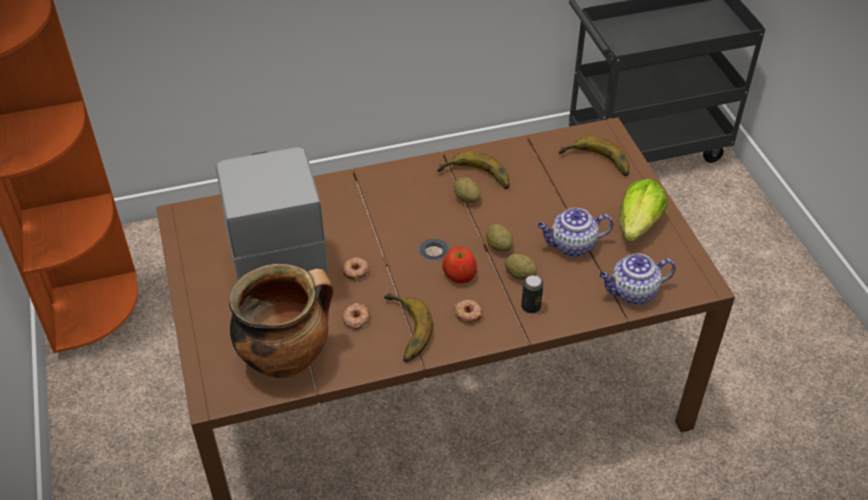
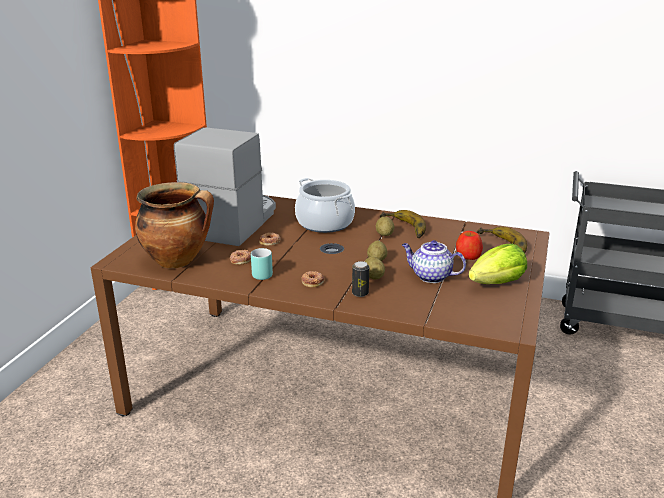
camera: 35 degrees right, 20 degrees down
(383, 208) = (325, 223): none -> cooking pot
(401, 331) = (259, 274): banana -> turquoise mug
(459, 275) = (332, 263): apple -> apple (468, 256)
(632, 293) = (447, 313): teapot -> none

